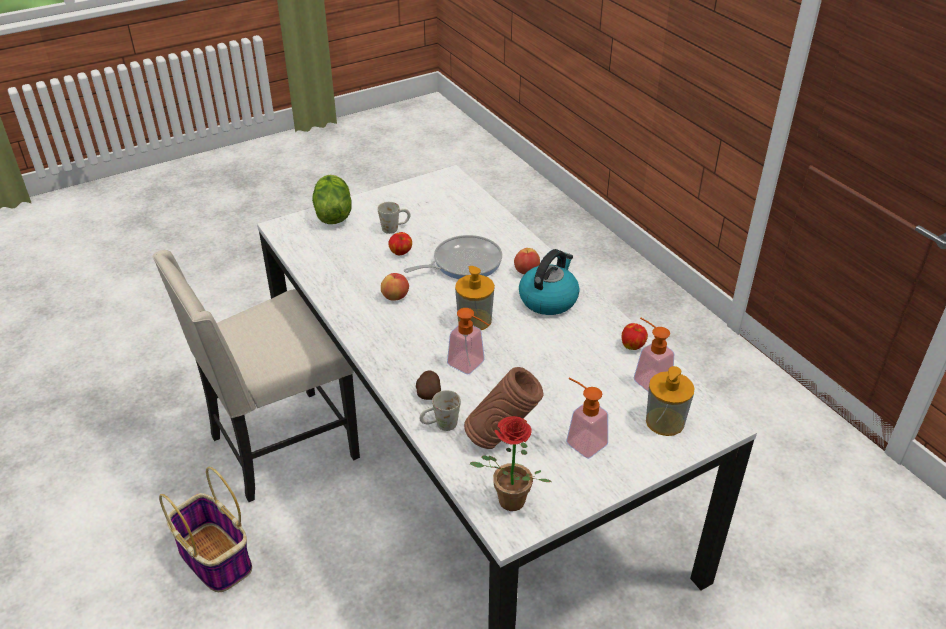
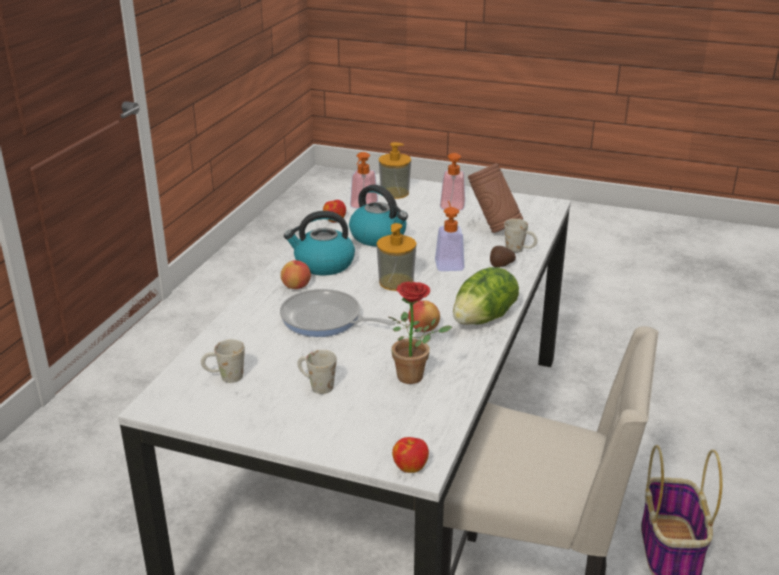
camera: 130 degrees left, 10 degrees down
(332, 214) = (344, 444): lettuce -> lettuce (484, 318)
(401, 253) = (355, 359): apple -> apple (410, 467)
(447, 203) = (224, 377): none -> white mug
(507, 504) = (535, 210): potted plant -> potted plant (416, 377)
(567, 354) = (379, 237): none -> kettle

